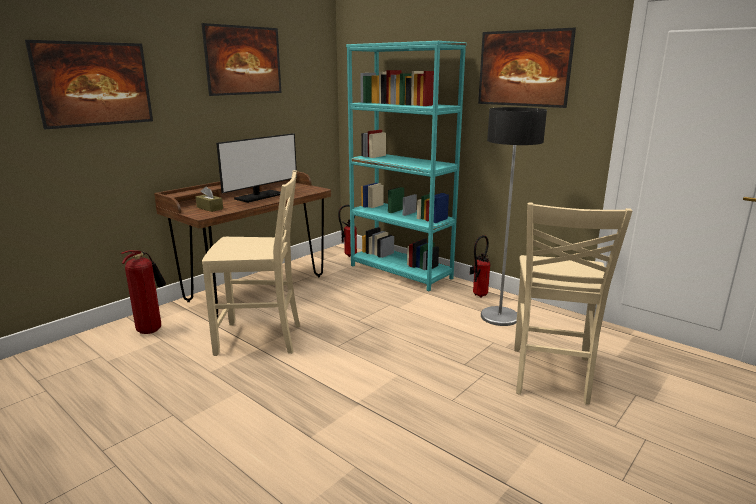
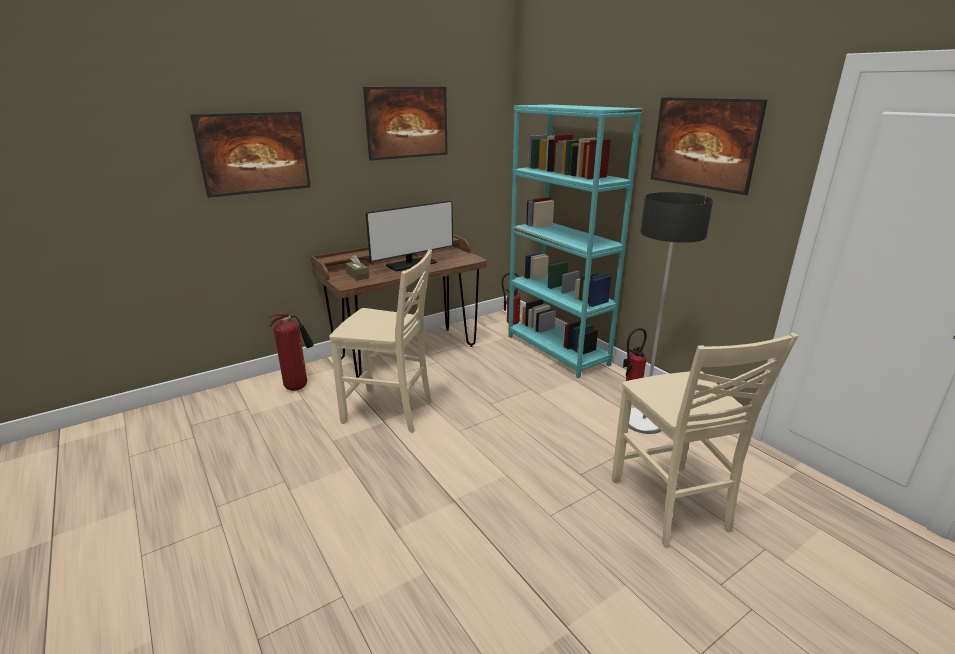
camera: 15 degrees right, 5 degrees up
(550, 376) = (671, 505): beige chair -> beige chair turned 45 degrees counterclockwise

